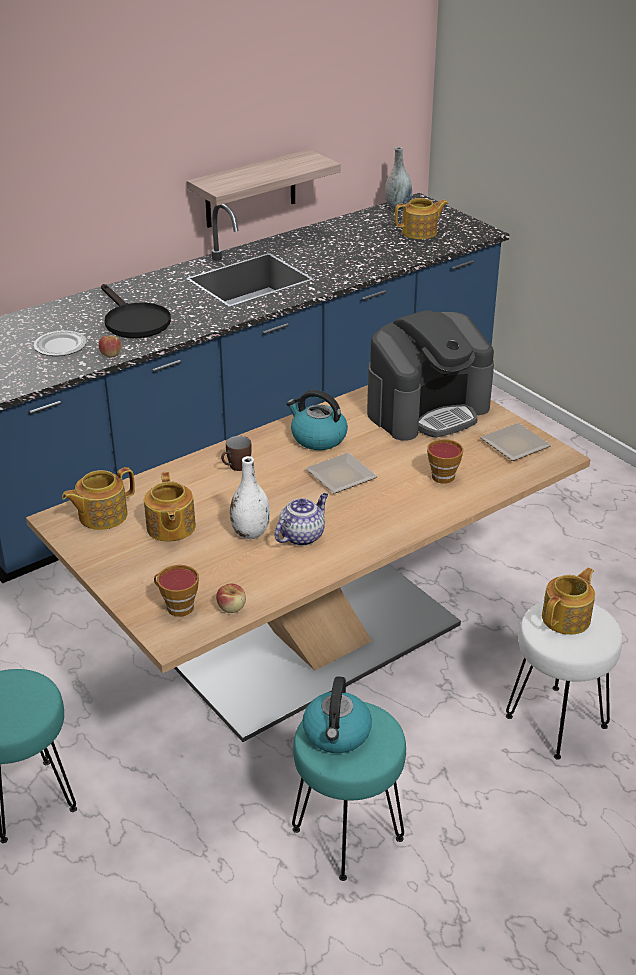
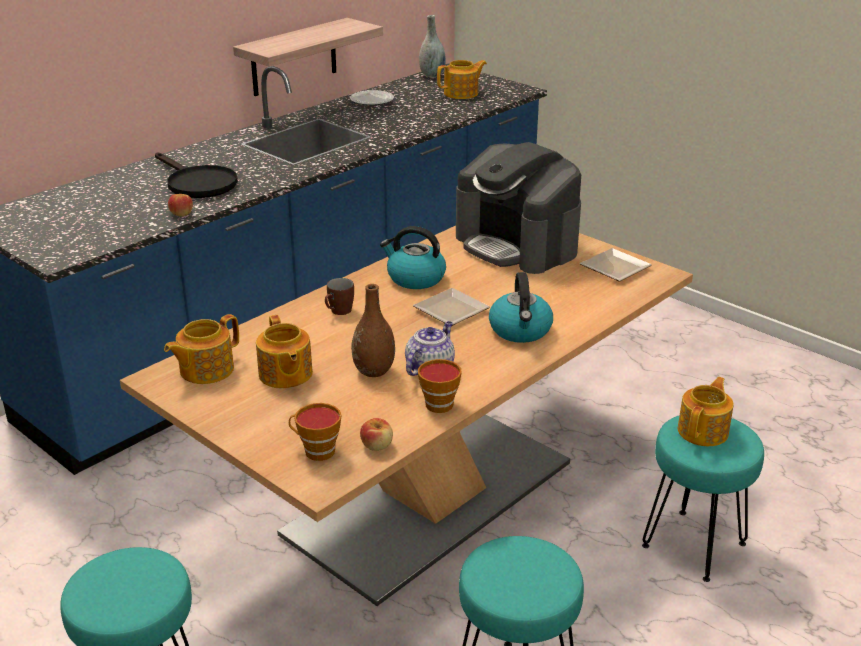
camera: 10 degrees left, 5 degrees down
(60, 346) = (124, 210): plate -> plate (371, 100)
(250, 533) = (374, 371): white vase -> brown vase
(337, 734) = (507, 572): kettle -> kettle (520, 330)
(427, 410) = (517, 245): coffee machine -> coffee machine turned 90 degrees clockwise
(443, 475) = (554, 300): cup -> cup (439, 402)
(556, 722) = (694, 545): white stool -> turquoise stool

